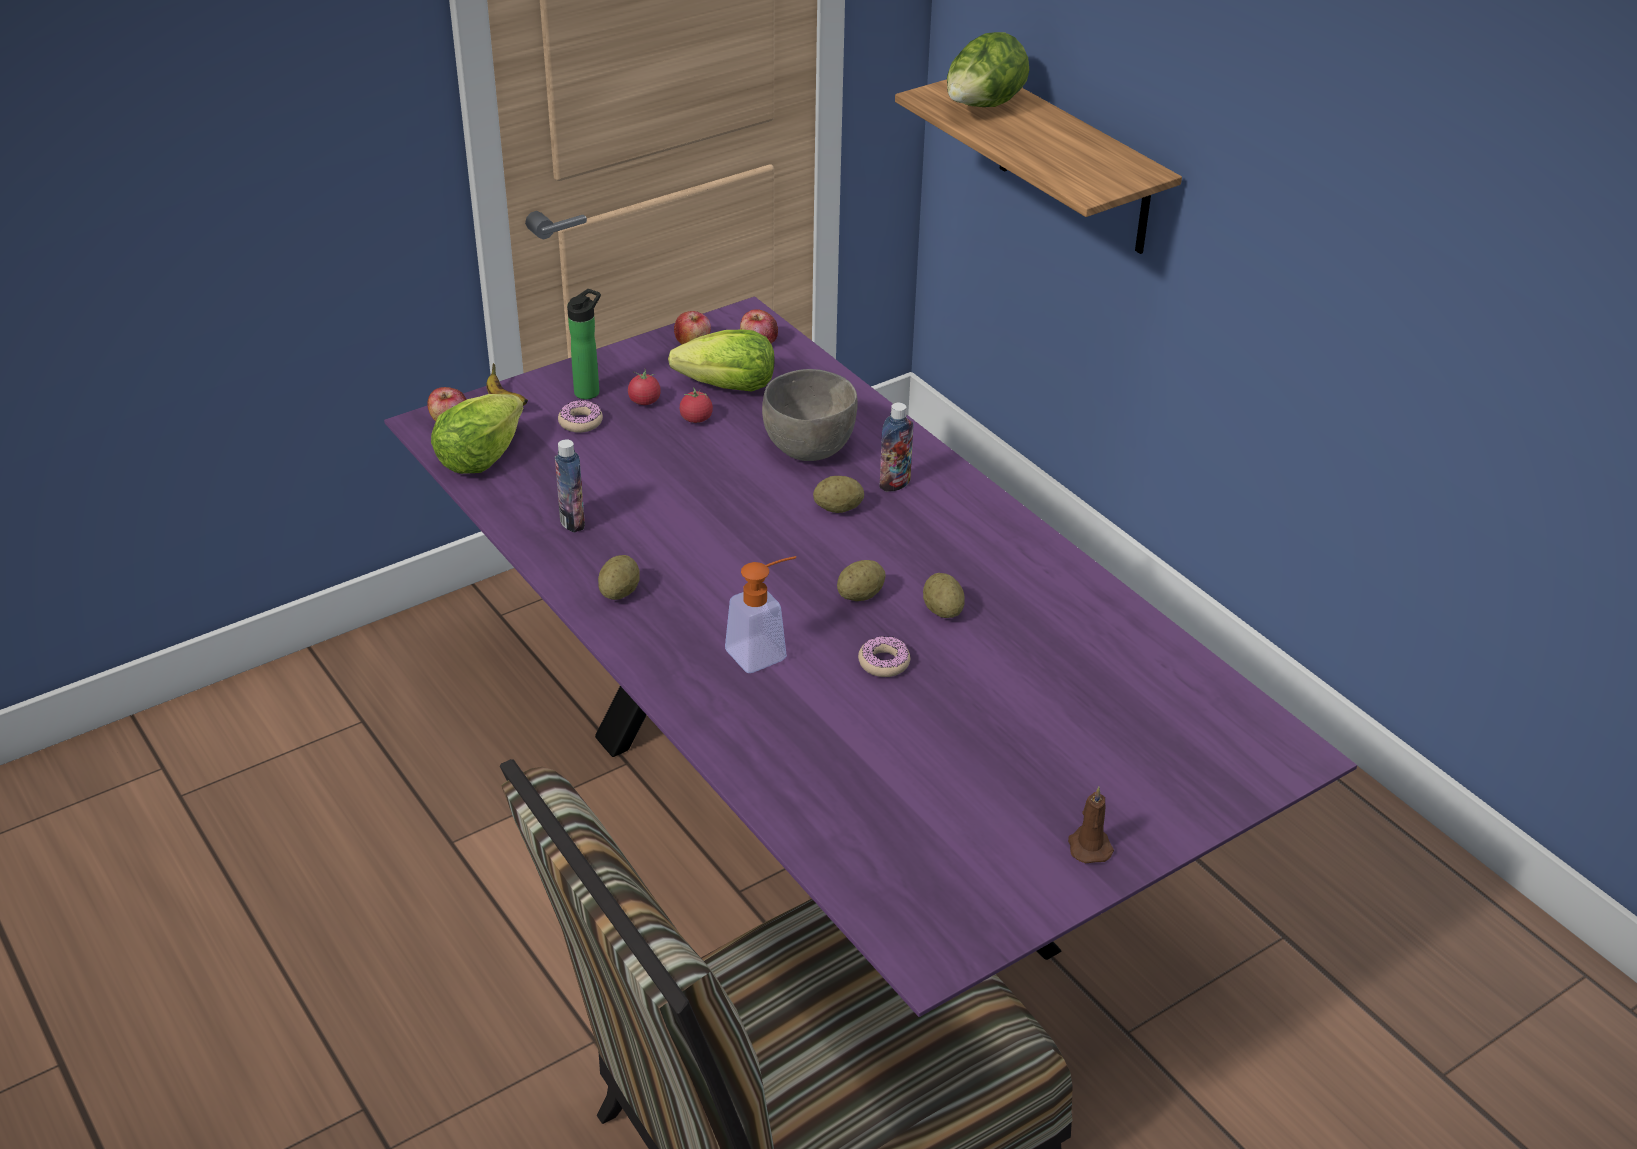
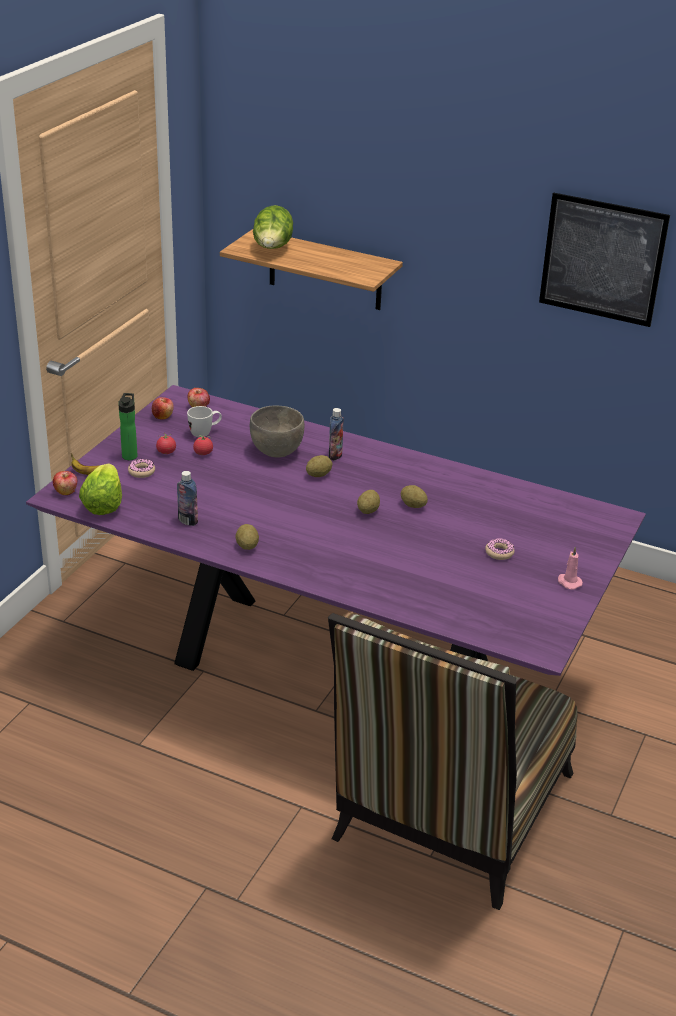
camera: 30 degrees left, 5 degrees down
(728, 387) = (205, 433): lettuce -> white mug
(765, 651) = (347, 550): soap dispenser -> none
(884, 662) = (408, 536): donut -> donut (499, 553)
(1088, 846) = (568, 582): brown candle -> pink candle
(1494, 253) = (602, 259): none -> picture

